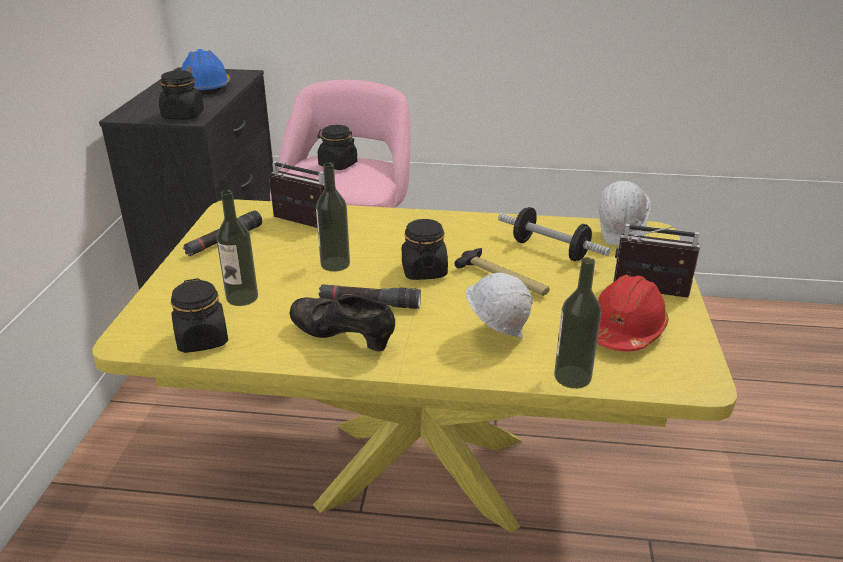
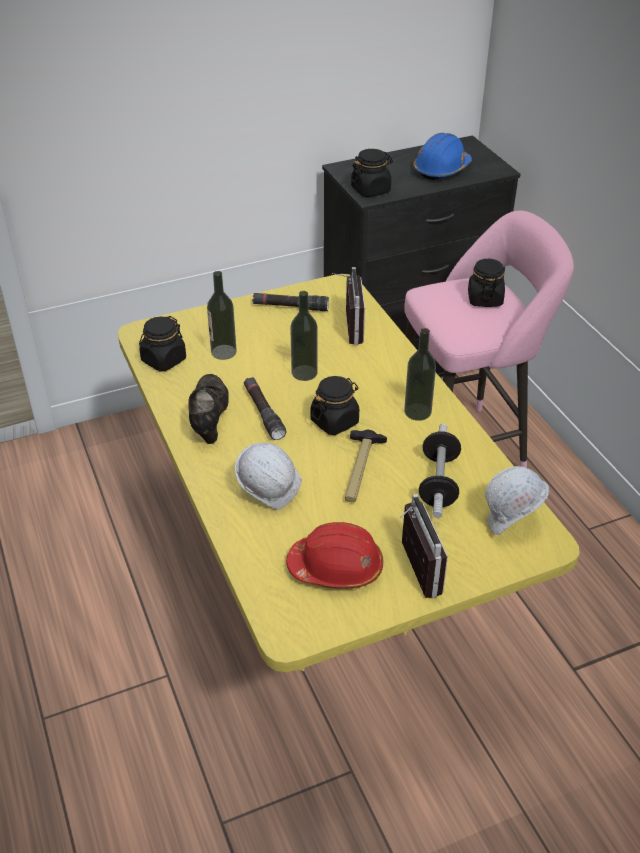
camera: 60 degrees right, 10 degrees up
(572, 377) = (244, 553): bottle -> bottle (417, 411)

